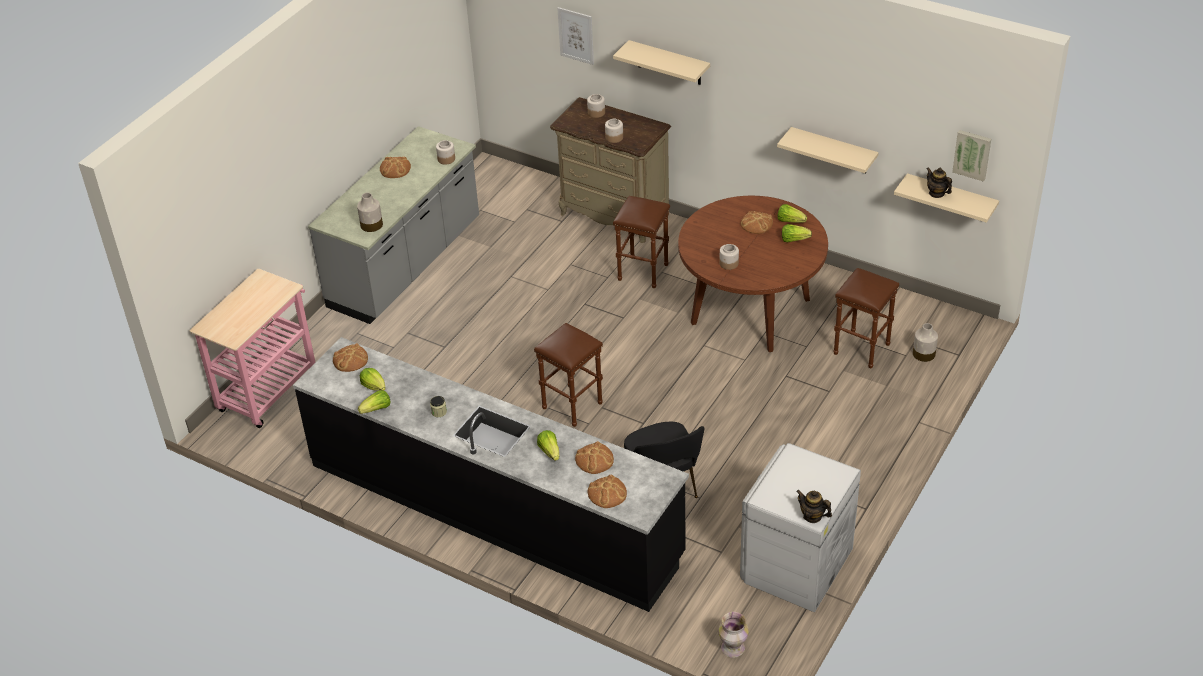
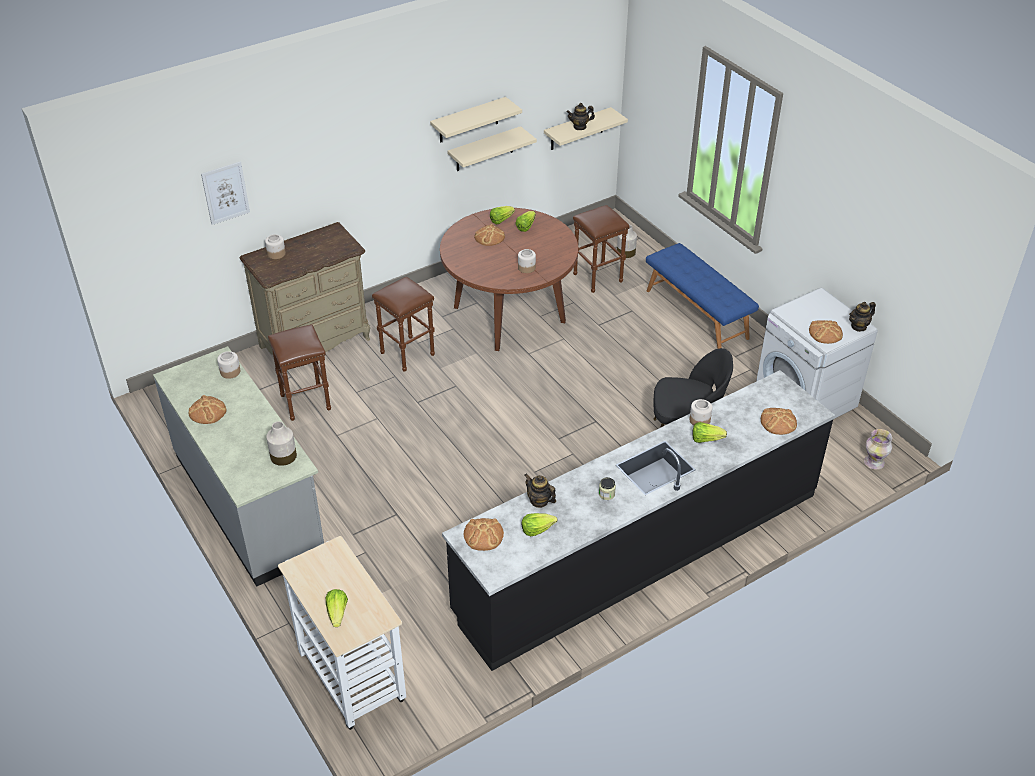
camera: 65 degrees left, 0 degrees up
(269, 391) = (350, 675): pink cart -> white cart
(377, 409) = (572, 537): lettuce -> lettuce (337, 613)
(407, 376) = (539, 501): none -> teapot
(570, 405) = (542, 457): brown stool -> brown stool (305, 403)
(594, 459) = (732, 416): bread -> bread (825, 333)
(614, 137) = (324, 256): jar -> jar (699, 420)
(669, 63) = (328, 161): beige shelf -> beige shelf (468, 120)
(866, 440) = (697, 314): none -> blue bench
(972, 154) = (589, 80): picture -> none

